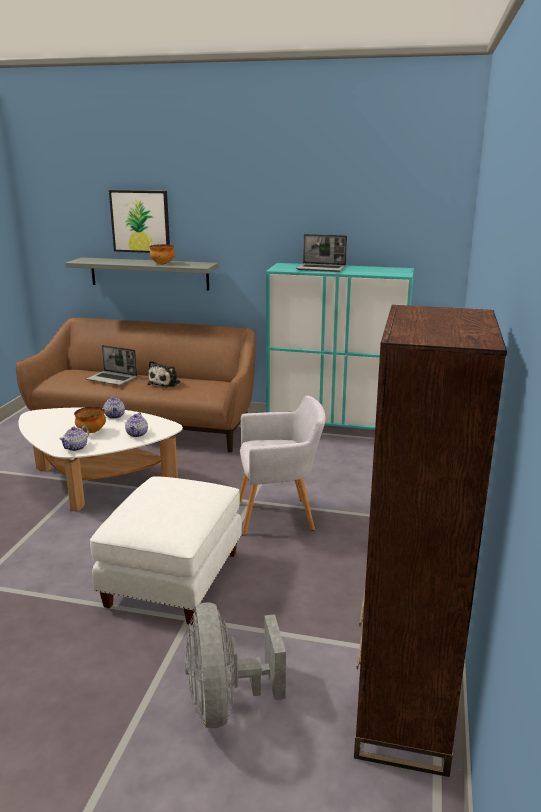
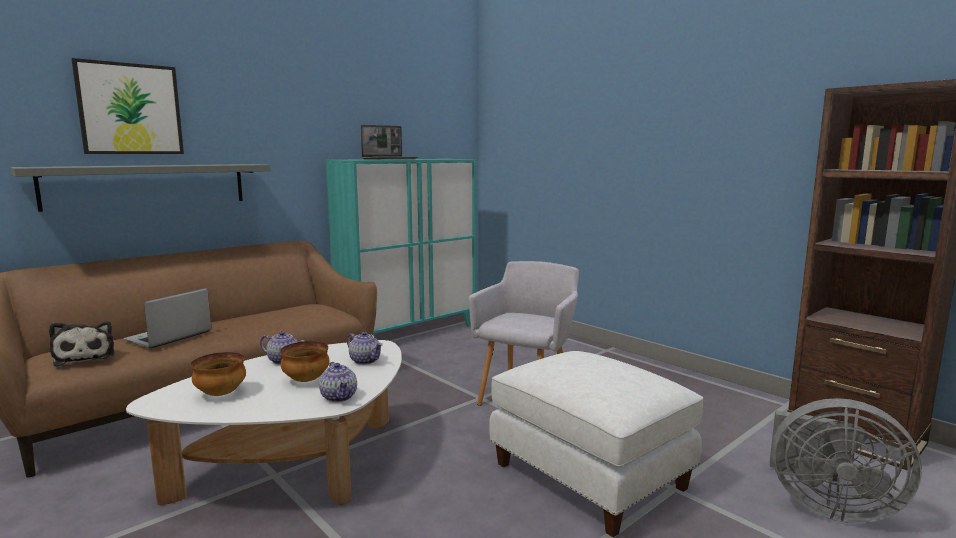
camera: 55 degrees left, 10 degrees down
(113, 379) = (168, 337): laptop -> laptop turned 150 degrees clockwise
(163, 264) = (193, 165): bowl -> bowl (220, 393)
(165, 383) = (254, 320): plush toy -> plush toy (85, 356)

